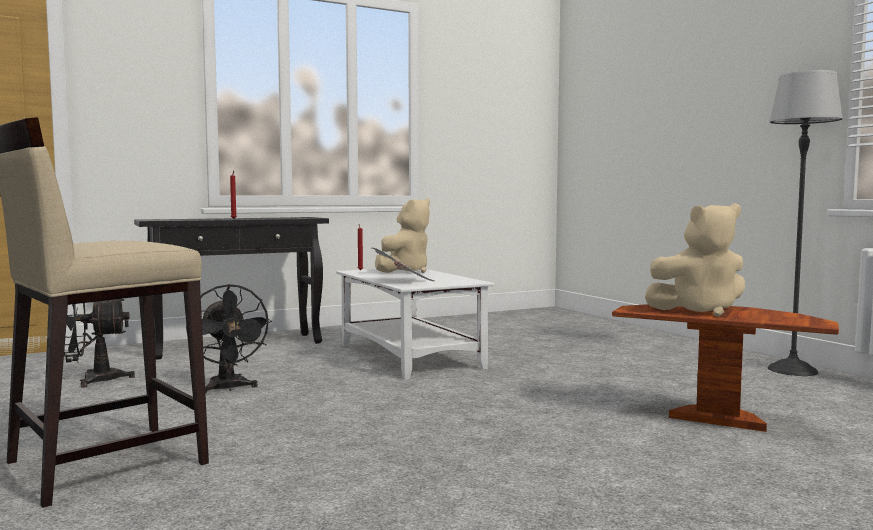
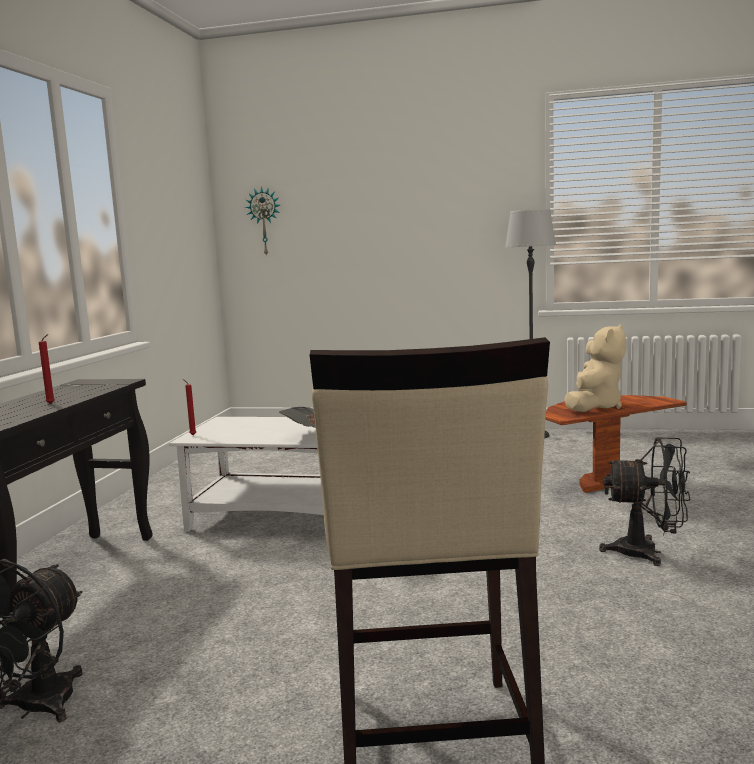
camera: 50 degrees left, 5 degrees up
(228, 388) = (250, 623): black fan -> black fan (647, 552)
(405, 271) = (246, 425): beige plush toy -> none
(589, 111) = (264, 221): none -> wall clock

